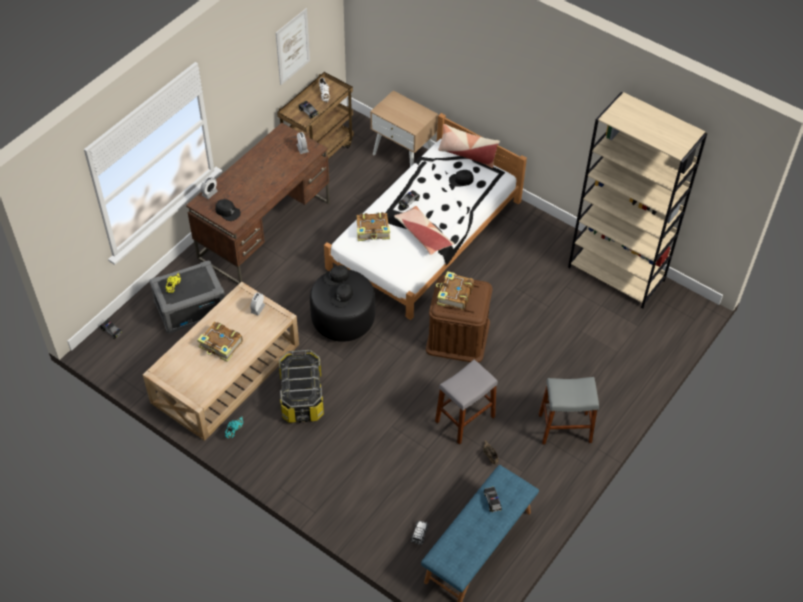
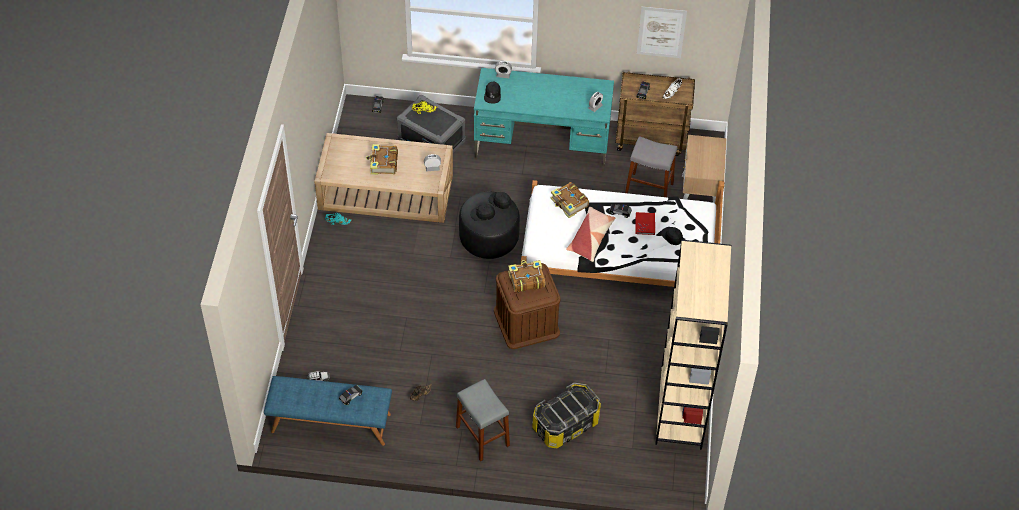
camera: 60 degrees right, 0 degrees up
(265, 230) = (542, 146): brown desk -> turquoise desk
(301, 396) = (395, 248): storage box -> storage box (565, 424)
(435, 191) = (645, 224): none -> red book
(465, 419) = (445, 363): grey stool -> grey stool (649, 188)
(467, 154) = (707, 228): pillow -> none

